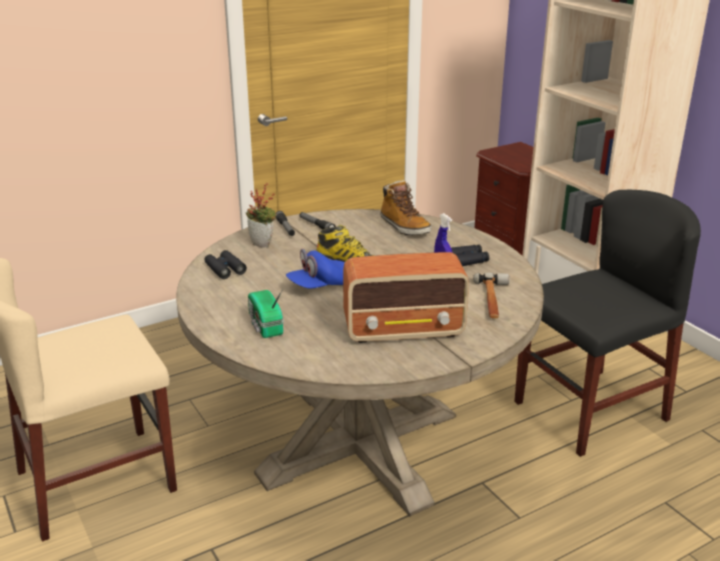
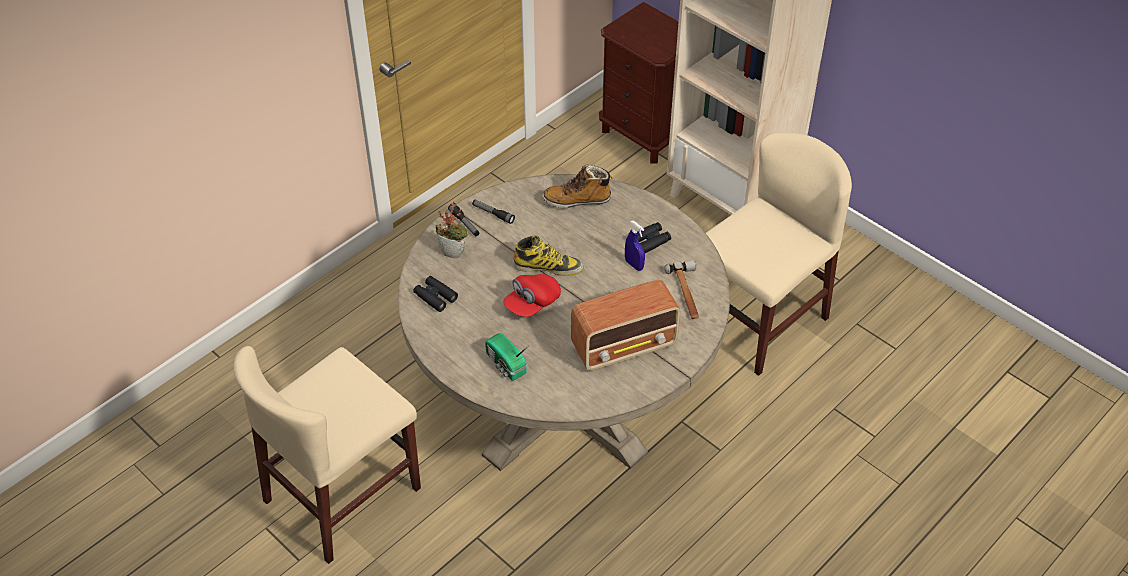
camera: 15 degrees left, 20 degrees up
(320, 286) = (532, 303): blue cap -> red cap
(404, 227) = (577, 200): boot -> boot turned 135 degrees clockwise
(590, 411) = (758, 321): black chair -> beige chair

